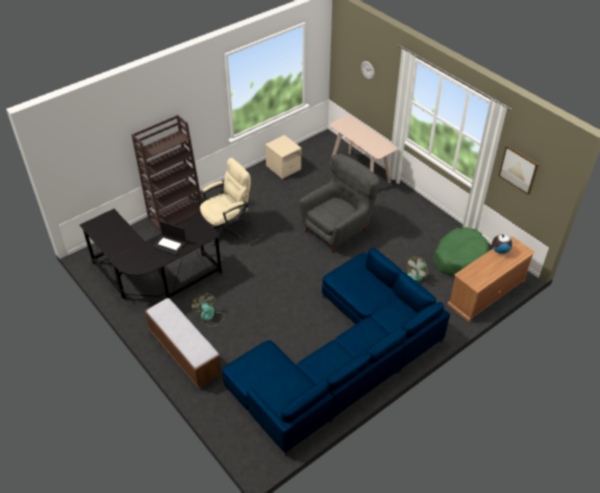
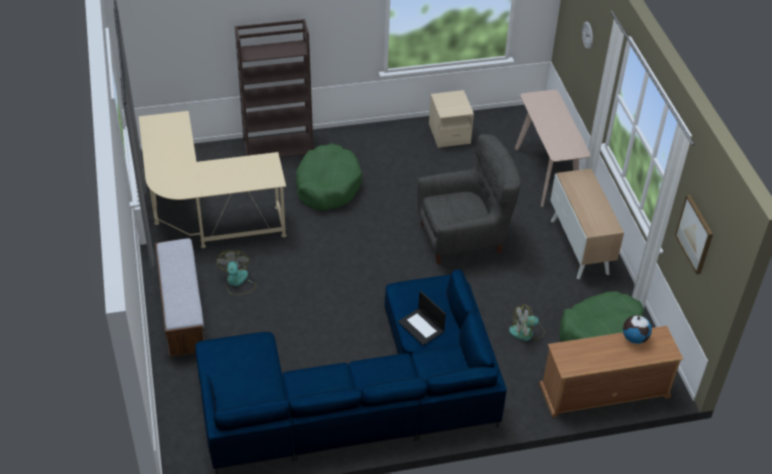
camera: 25 degrees right, 0 degrees up
(153, 278) = (203, 213): black desk -> beige desk
(169, 245) = (220, 176): laptop -> laptop (421, 327)
(227, 228) = (327, 185): beige office chair -> green dog bed
(411, 210) = (580, 247): none -> cabinet

